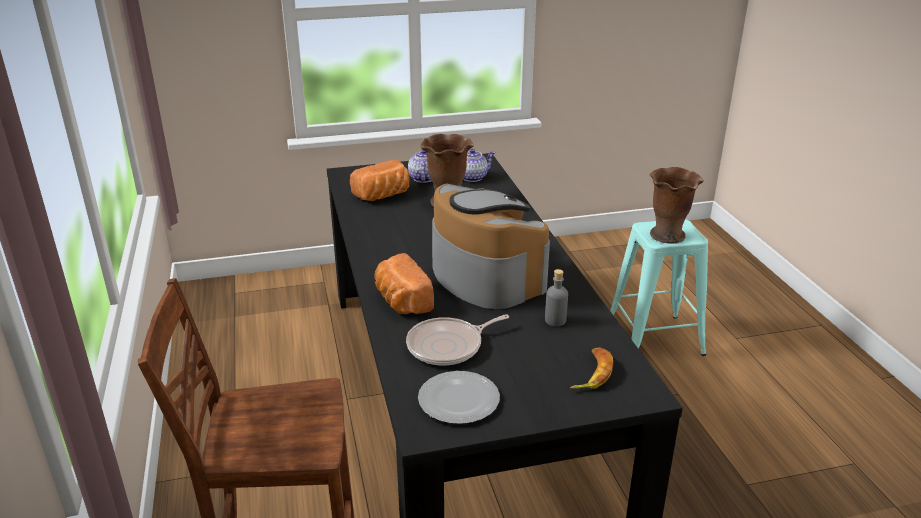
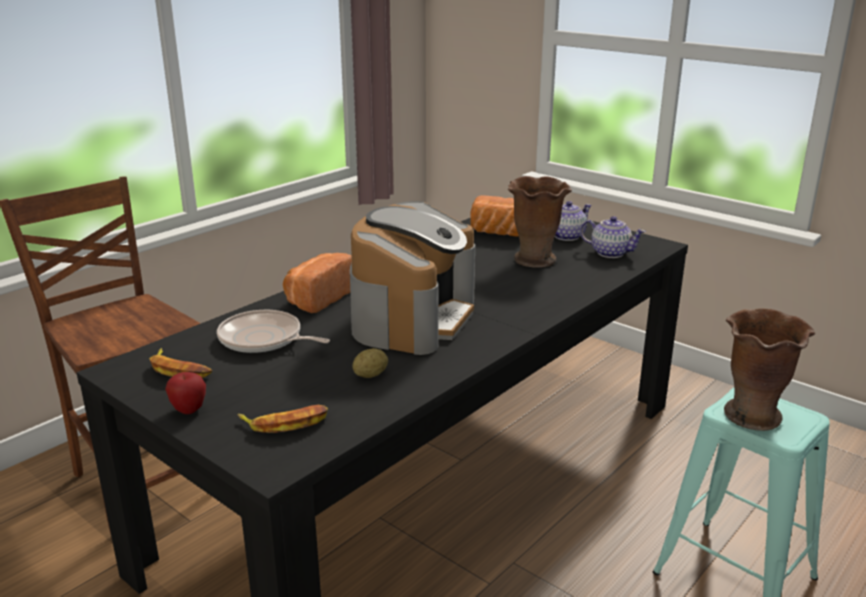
camera: 55 degrees right, 5 degrees down
(459, 399) = (179, 370): plate -> banana
(533, 411) = (189, 410): none -> apple
(555, 320) = (370, 375): grey bottle -> potato

